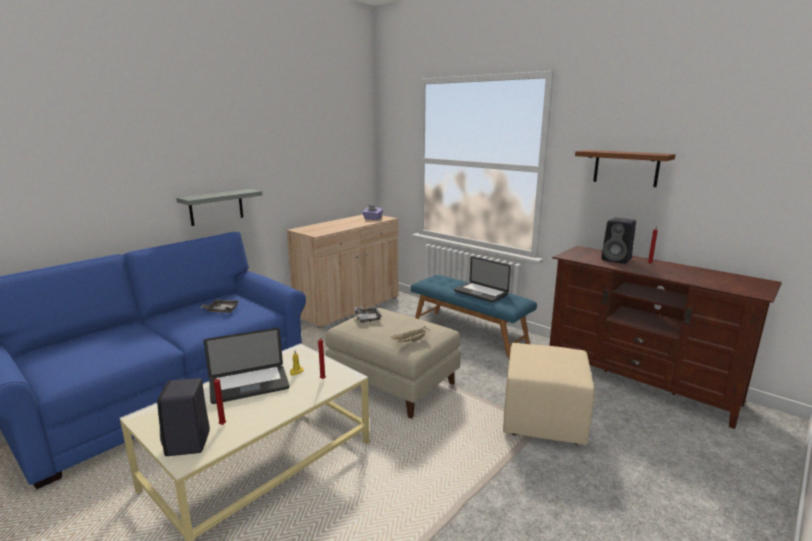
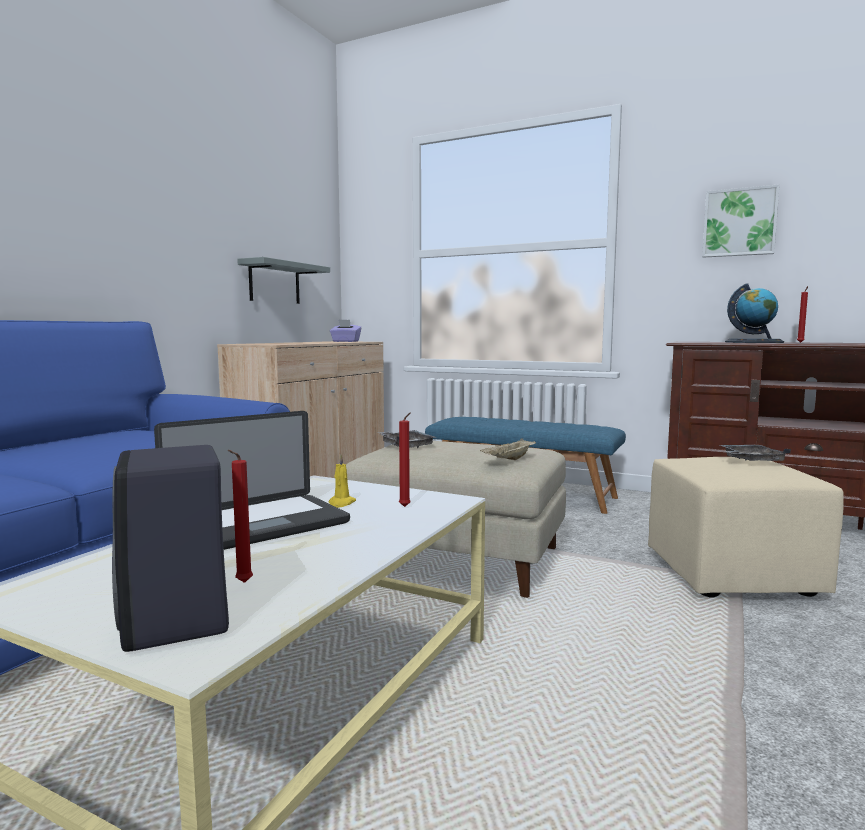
camera: 15 degrees left, 10 degrees down
(216, 207) = (103, 281): grey shelf -> grey shelf (274, 283)
(221, 310) = (133, 440): grey tray -> grey tray (750, 460)
(480, 293) = (542, 425): laptop -> none
(617, 259) = (754, 342): black speaker -> globe
(626, 168) = (739, 222): brown shelf -> picture

